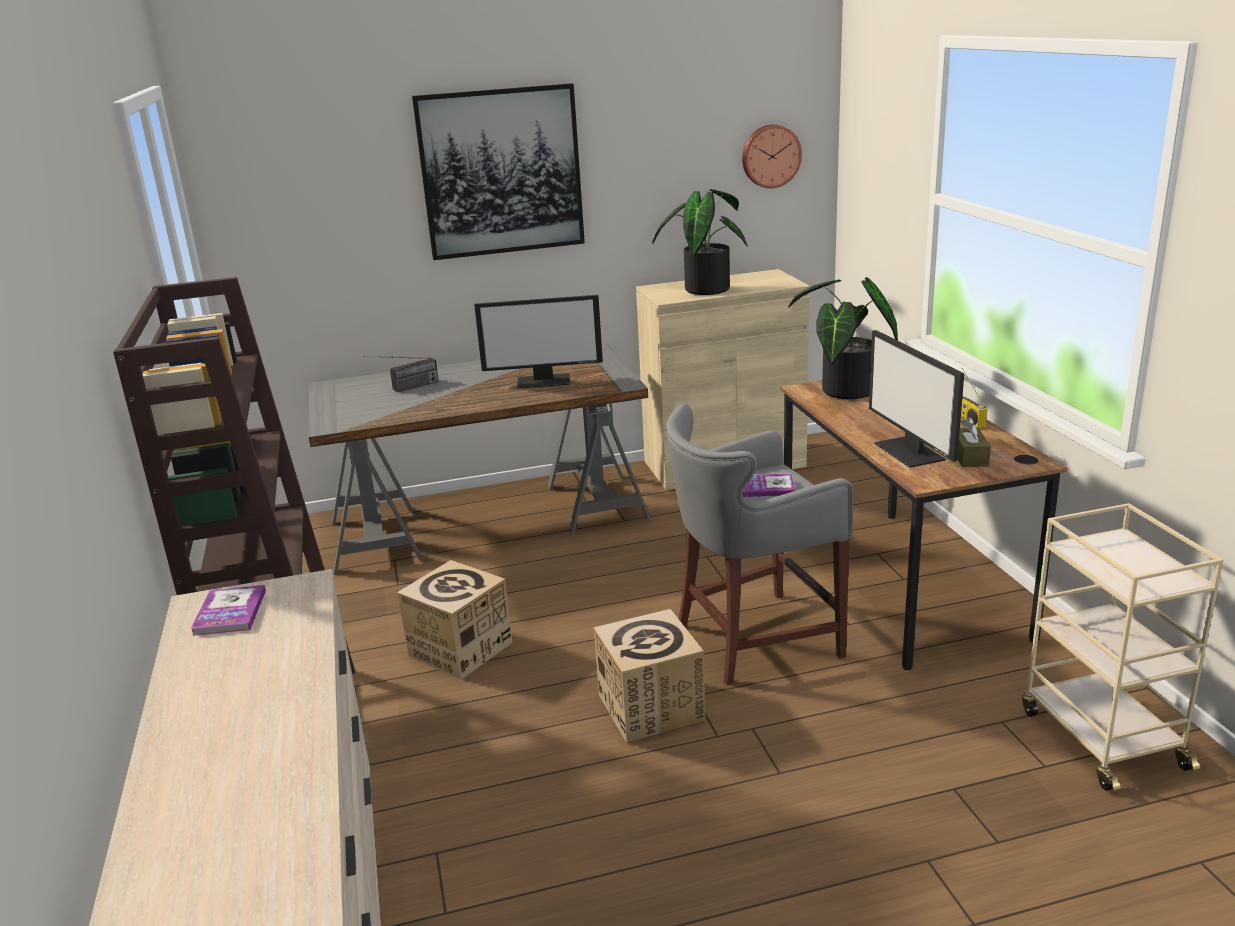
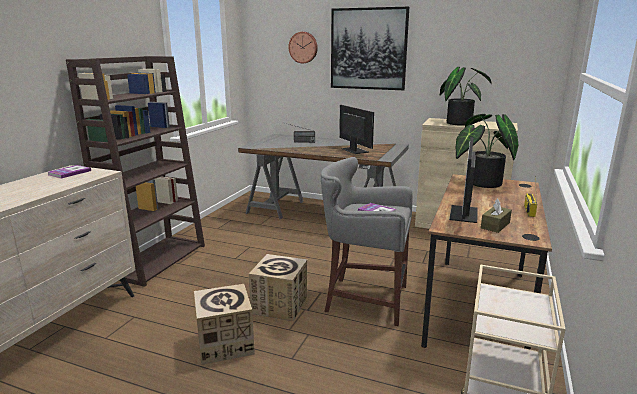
camera: 35 degrees right, 5 degrees down
(460, 649) = (246, 253): cardboard box -> cardboard box (225, 343)
(544, 380) = (354, 150): monitor -> monitor turned 150 degrees counterclockwise
(770, 156) = (521, 55): wall clock -> wall clock (303, 47)

